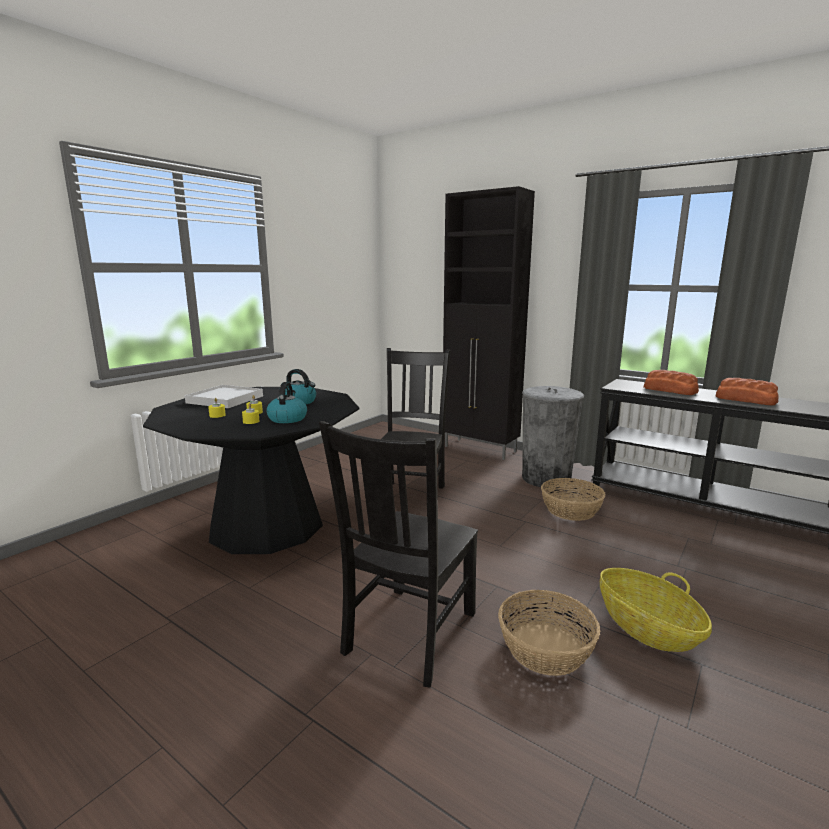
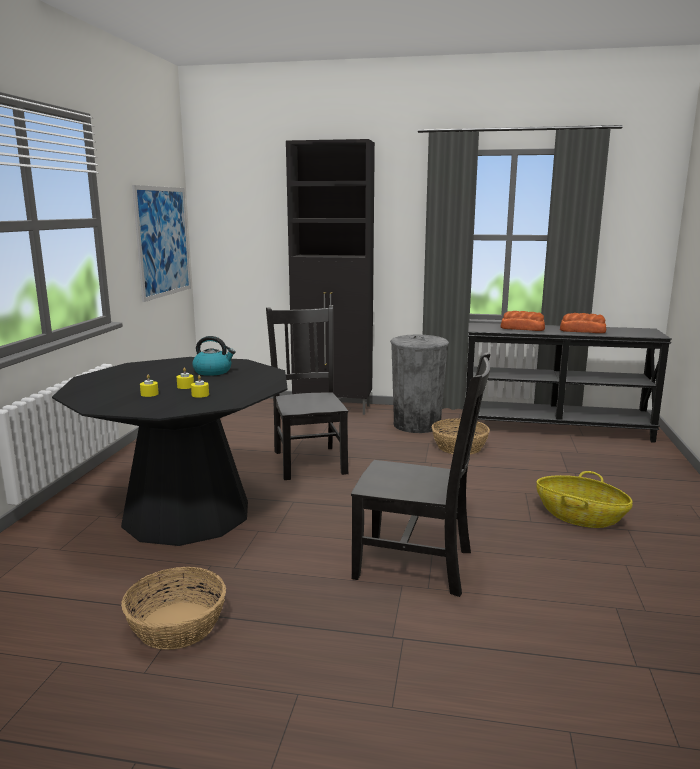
camera: 25 degrees left, 0 degrees up
(225, 399) = (123, 378): white tray -> none
(287, 418) = (233, 388): kettle -> none
(345, 288) = (163, 241): none -> picture
(408, 635) = (418, 565): black chair -> black chair turned 75 degrees counterclockwise
(544, 648) = (525, 547): basket -> basket (176, 625)

